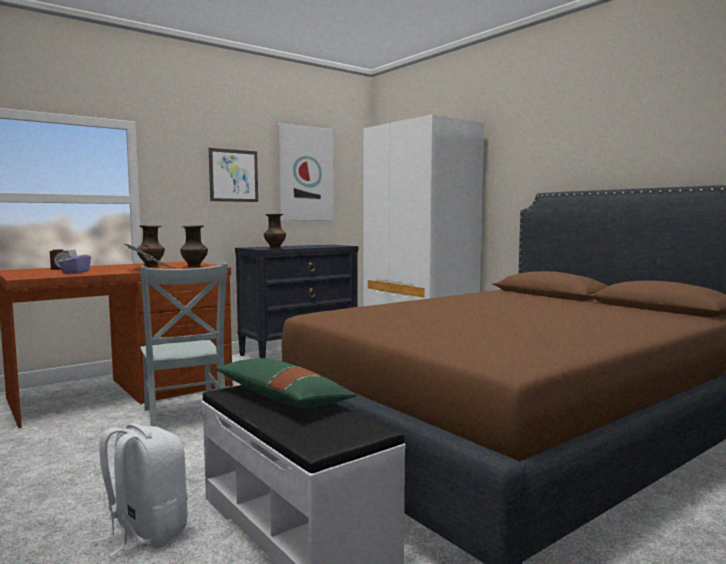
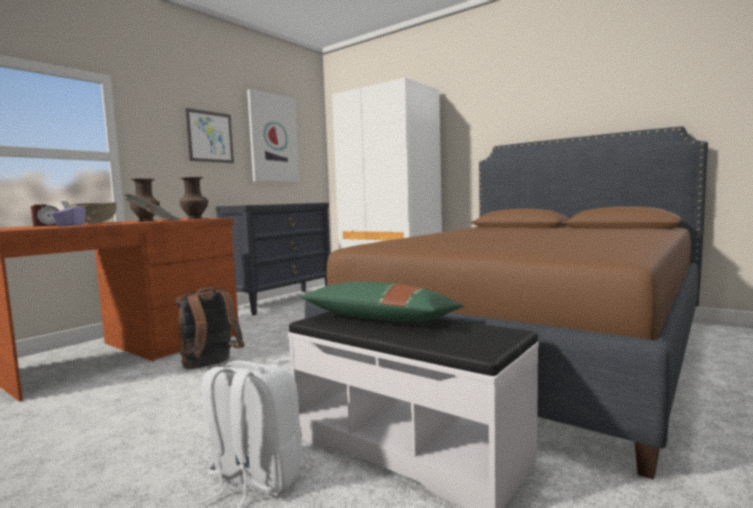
camera: 15 degrees left, 0 degrees up
(103, 267) = (94, 223): none -> brown bowl
(184, 417) = (210, 366): grey chair -> brown backpack
(275, 248) = (258, 204): brown vase -> none

